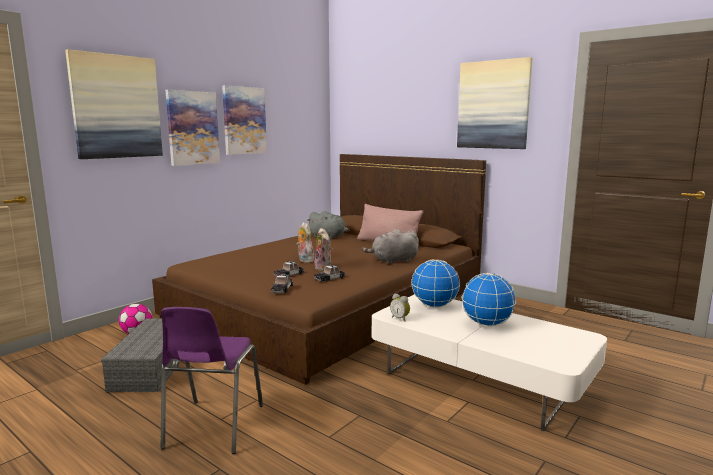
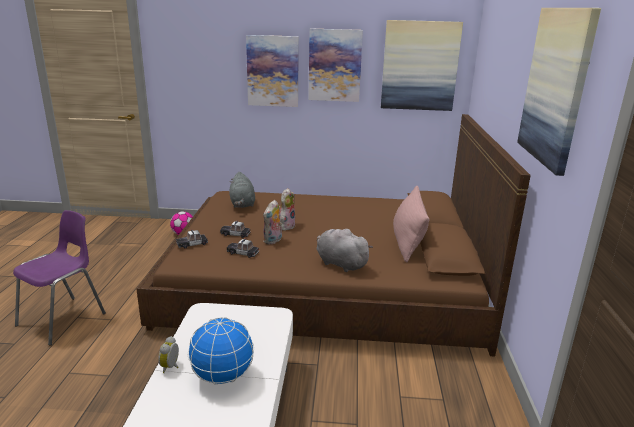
camera: 55 degrees right, 10 degrees up
(116, 107) = (201, 51): picture -> picture (419, 66)
(152, 366) = (138, 261): grey storage box -> none
(212, 427) = (64, 319): purple chair -> purple chair turned 150 degrees clockwise
(328, 237) = (384, 210): grey plush toy -> grey plush toy (242, 204)
(400, 318) = (198, 320): alarm clock -> alarm clock (171, 367)
(434, 306) = (253, 329): globe -> none

